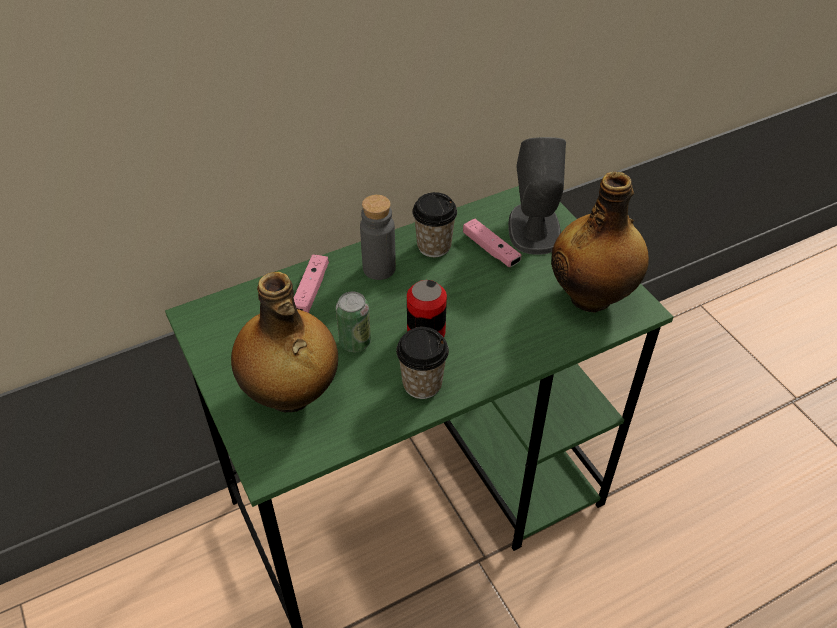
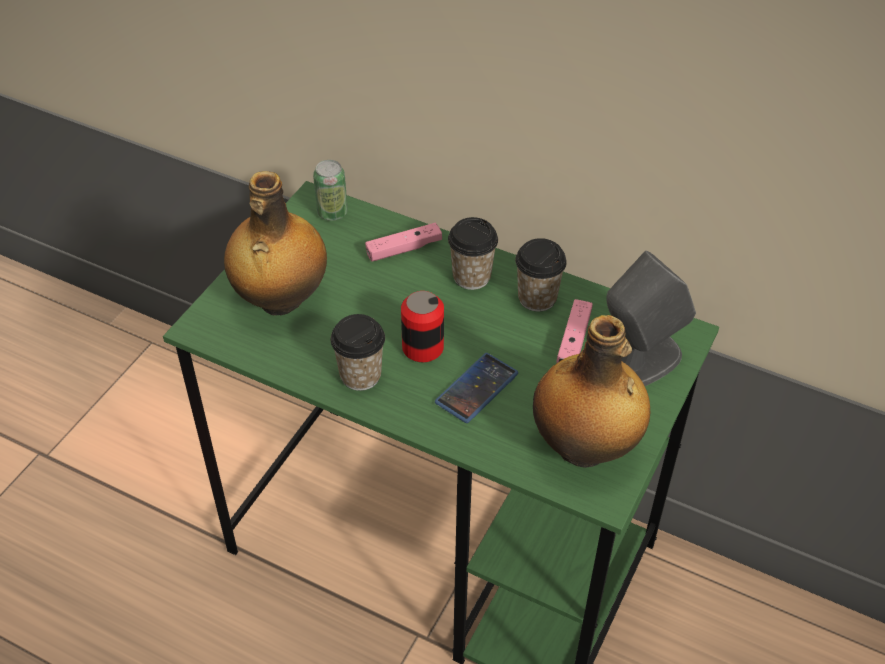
camera: 55 degrees right, 0 degrees up
(355, 342) = (370, 308): can -> can (332, 212)
(379, 268) = (471, 277): grey bottle -> cup
(493, 323) = (476, 388): none -> phone

